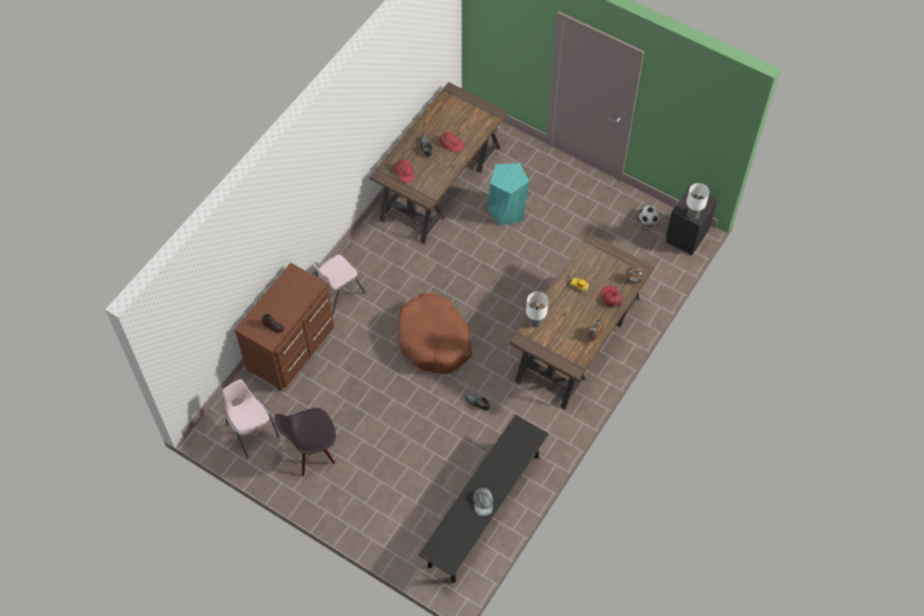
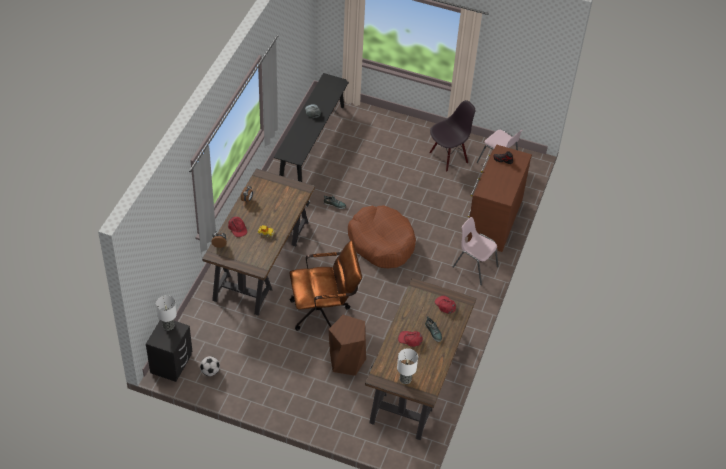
camera: 165 degrees right, 10 degrees down
(338, 292) = (474, 266): pink chair -> pink chair turned 90 degrees counterclockwise
(507, 210) = (346, 361): turquoise stool -> brown stool
(518, 266) = (324, 312): none -> brown office chair
(535, 322) = (297, 202): table lamp -> table lamp (405, 379)

